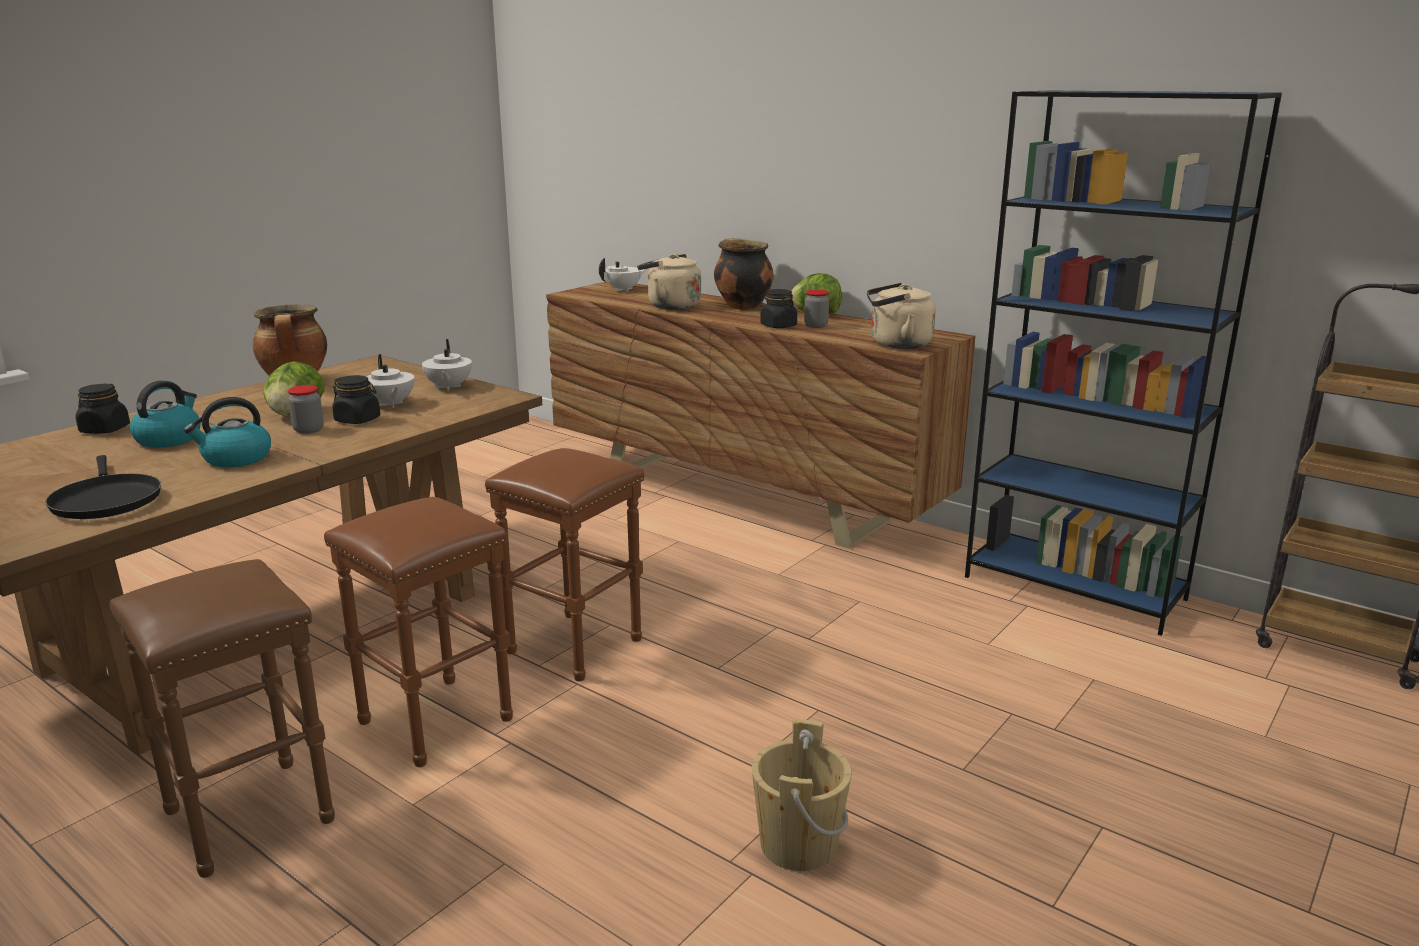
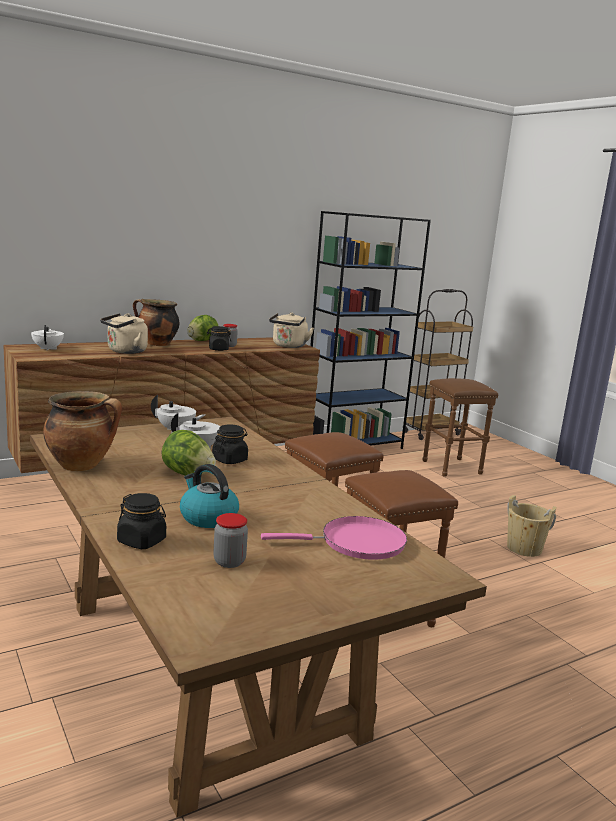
camera: 70 degrees left, 5 degrees down
(106, 500) = (356, 543): black frying pan -> pink frying pan
(236, 459) = (289, 499): kettle -> none
(247, 818) = (468, 692): brown stool -> brown stool (453, 467)
(308, 430) = (238, 474): jar -> jar (229, 562)

